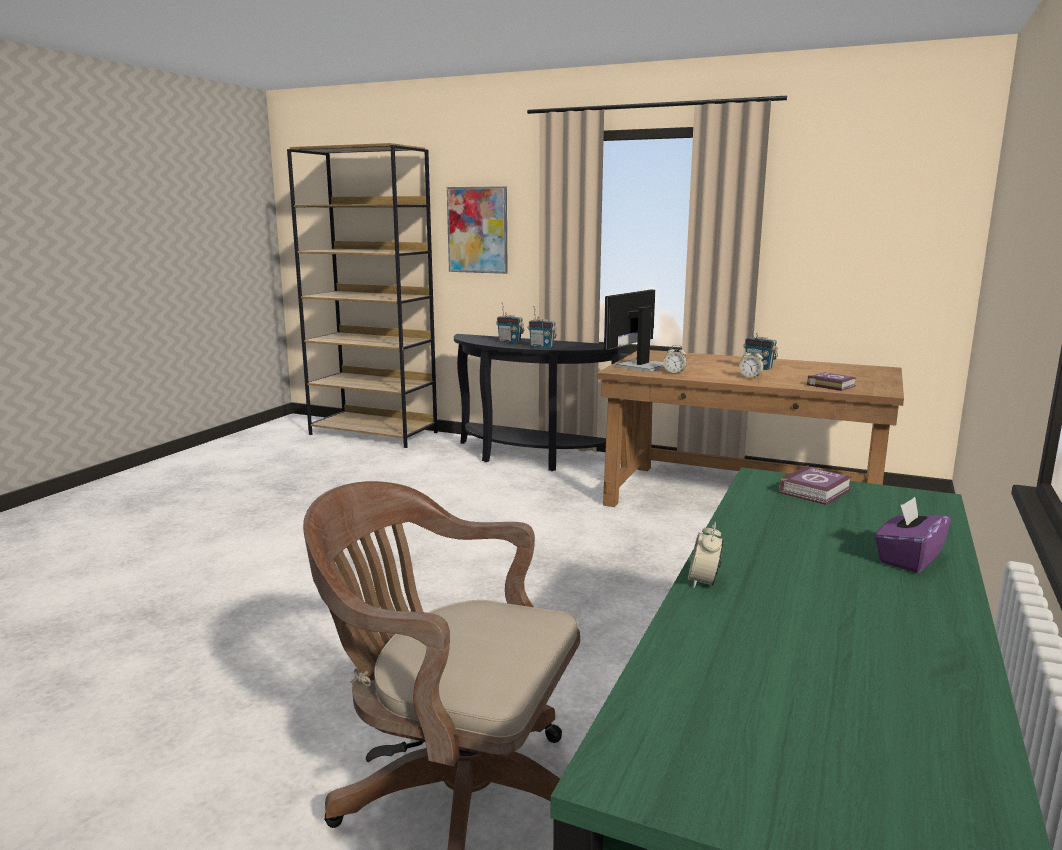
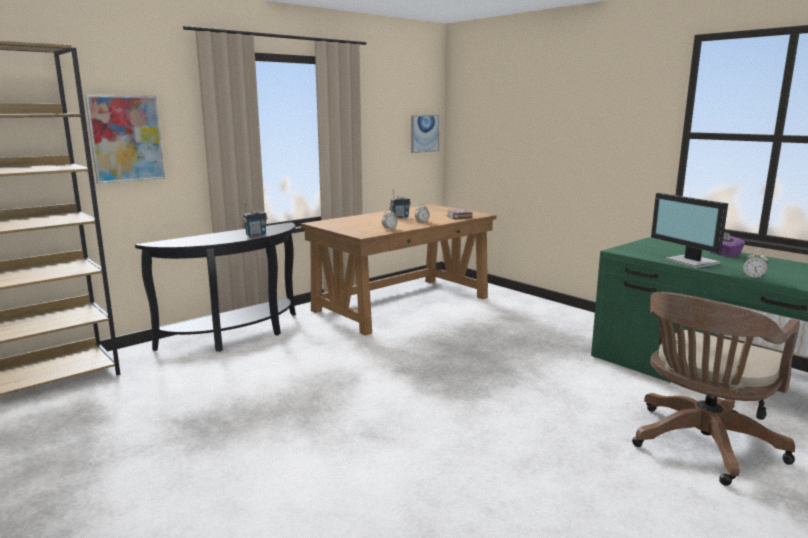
camera: 65 degrees left, 0 degrees up
(510, 342) = (215, 238): radio -> none
(640, 366) = (357, 230): monitor -> monitor (691, 262)
(817, 491) = (641, 248): book -> none
(927, 243) = (424, 133): none -> picture

